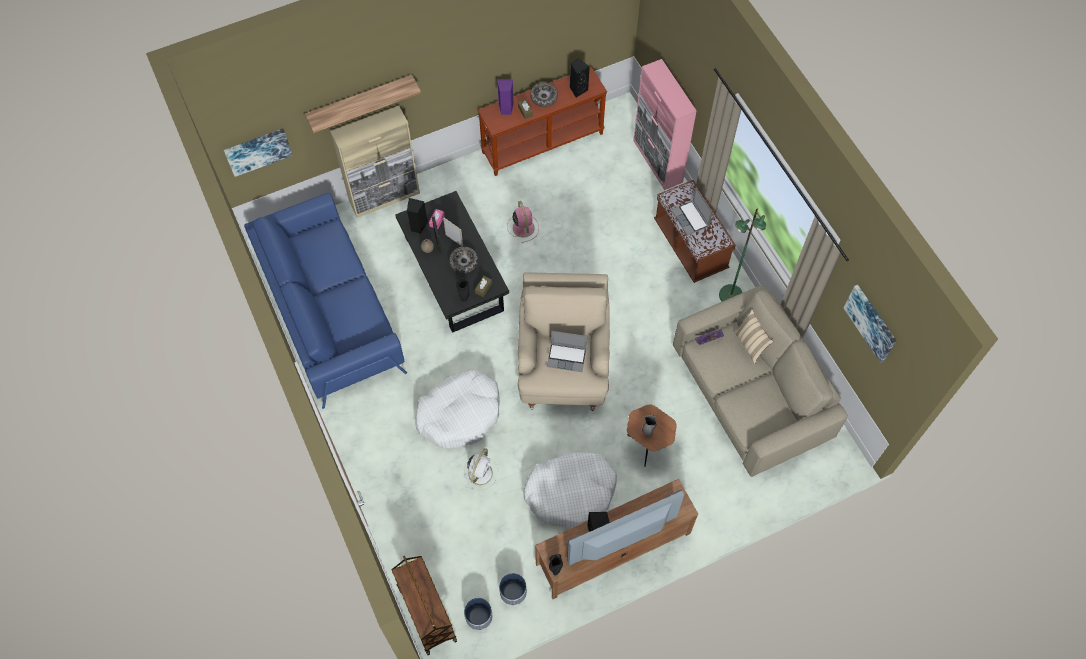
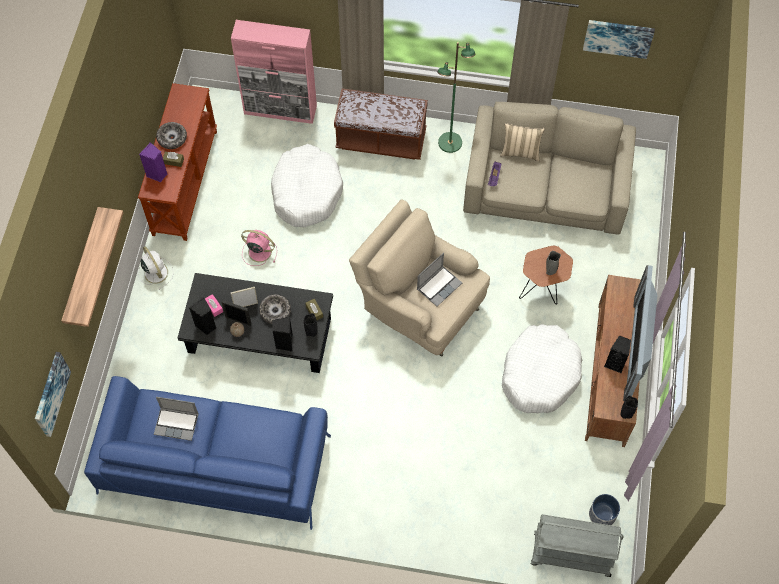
camera: 55 degrees left, 0 degrees up
(385, 197) = (130, 344): beige cabinet -> none
(426, 612) = (570, 555): brown cart -> grey cart
(459, 414) = (404, 415): white dog bed -> white dog bed (306, 192)
(481, 472) = (472, 432): white fan -> white fan (155, 272)
(513, 592) = (598, 474): planter -> none
(578, 89) = (187, 108): black speaker -> black speaker (284, 343)
(691, 219) = (379, 113): laptop -> laptop (177, 423)

